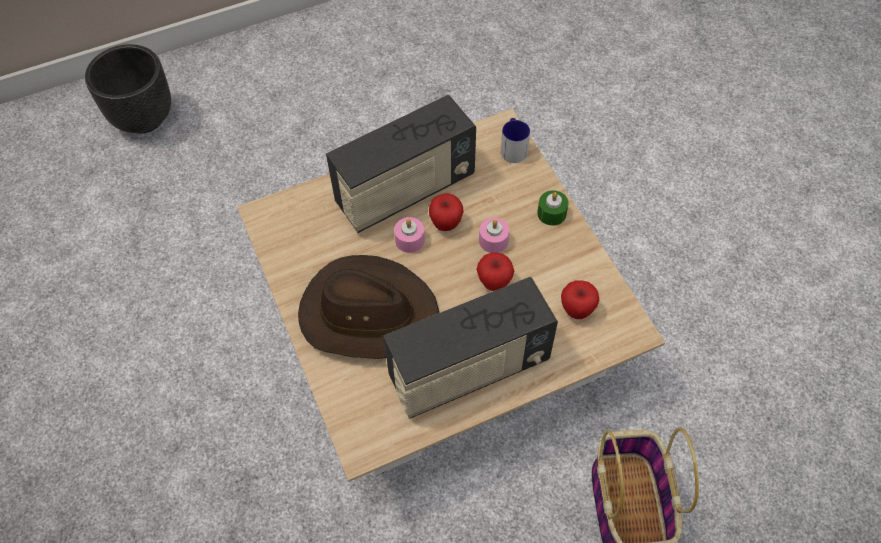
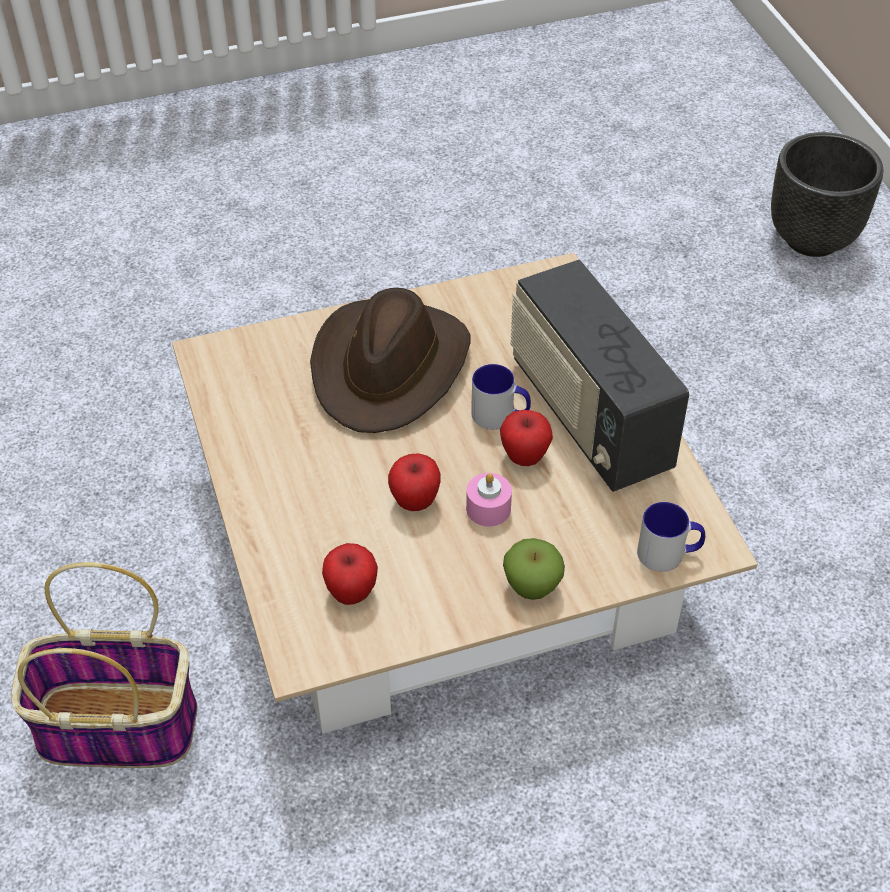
camera: 95 degrees right, 10 degrees down
(410, 240) = (500, 416): pink candle -> mug
(469, 371) = (282, 460): radio -> none
(551, 213) = (532, 587): green candle -> apple

